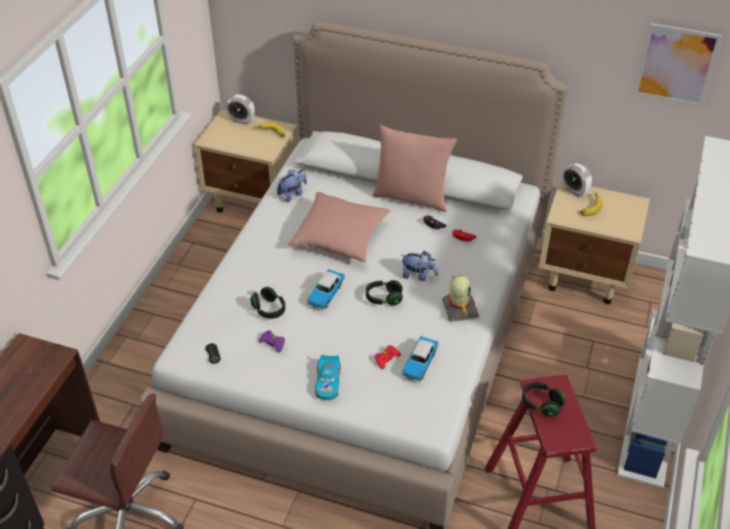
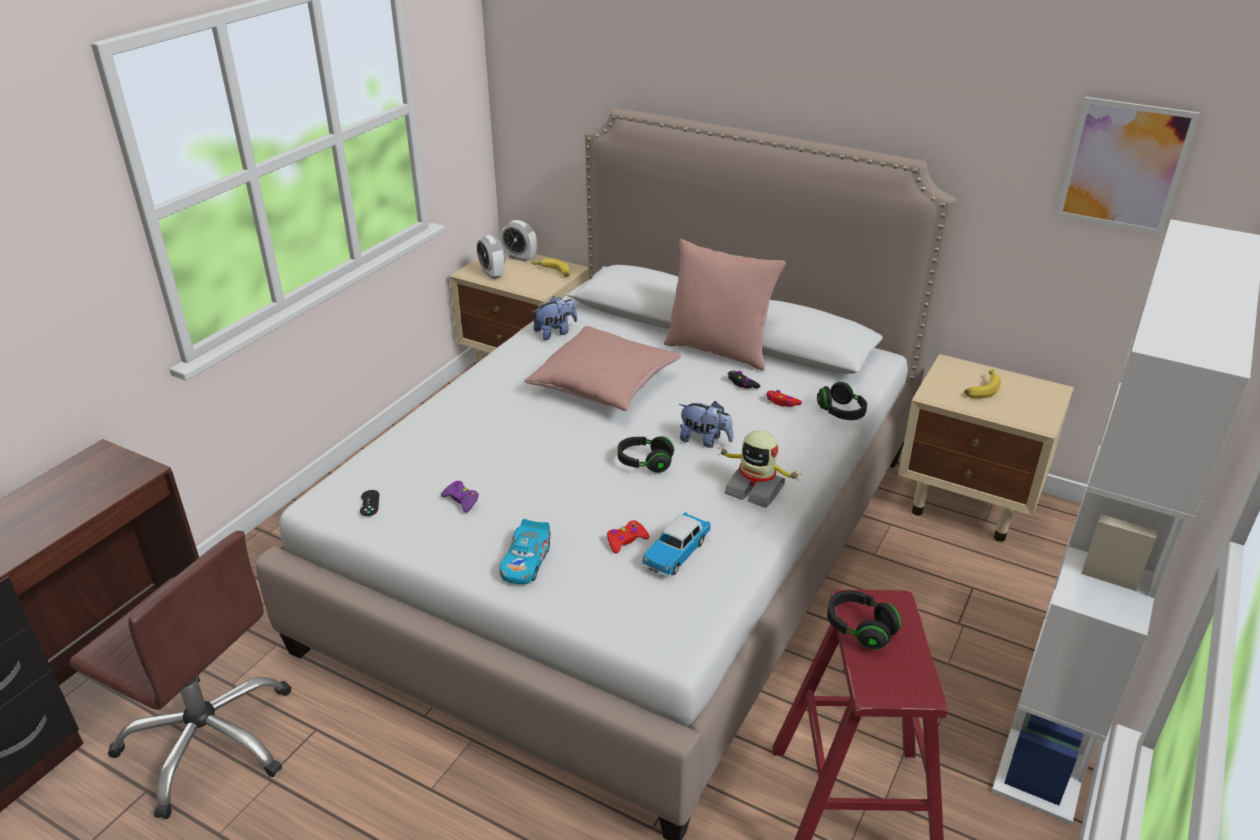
camera: 10 degrees right, 10 degrees down
(269, 309) = (471, 457): black headphones -> black headphones (841, 412)
(326, 294) = (561, 448): toy car -> none
(459, 309) = (755, 489): toy robot -> toy robot turned 120 degrees clockwise
(574, 191) = (959, 368): alarm clock -> alarm clock (492, 274)

